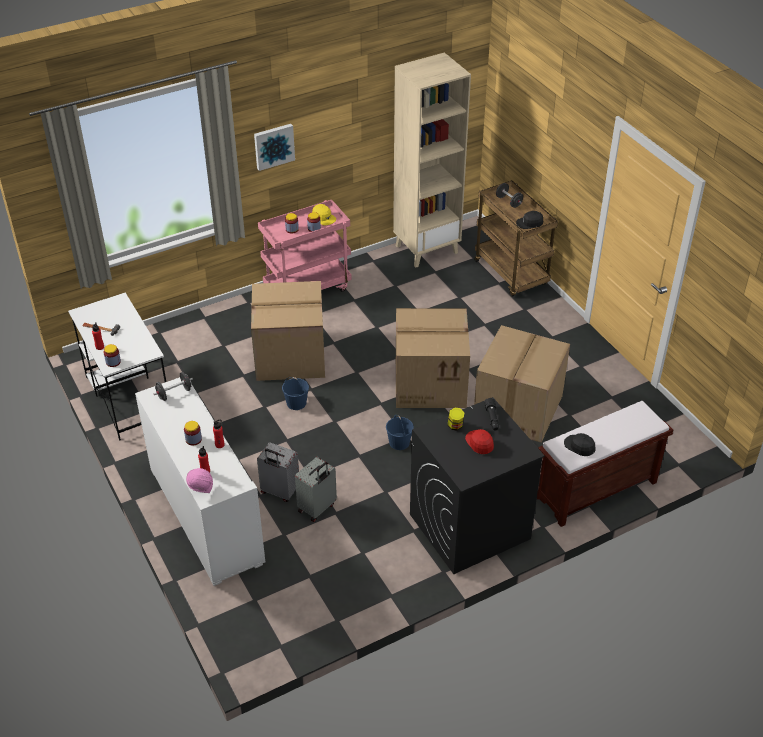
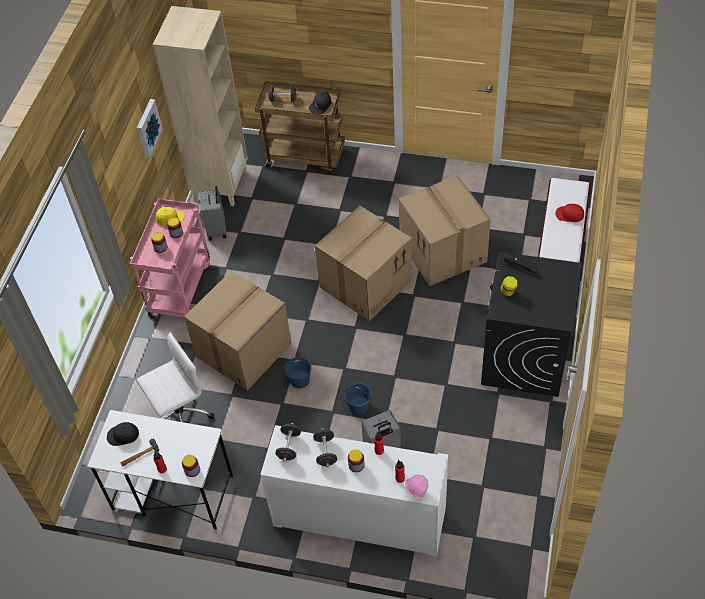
camera: 45 degrees left, 10 degrees up
(188, 416) = (325, 452): none -> black dumbbell
(196, 360) = (179, 416): none -> white office chair
(273, 146) = (114, 186): picture -> picture (147, 128)
(317, 508) = (422, 438): grey suitcase -> grey suitcase (217, 229)
(399, 442) = (405, 343): blue bucket -> blue bucket (358, 406)
(479, 443) = (537, 290): red cap -> red cap (569, 215)
(579, 446) = (563, 240): black cap -> black cap (123, 435)

